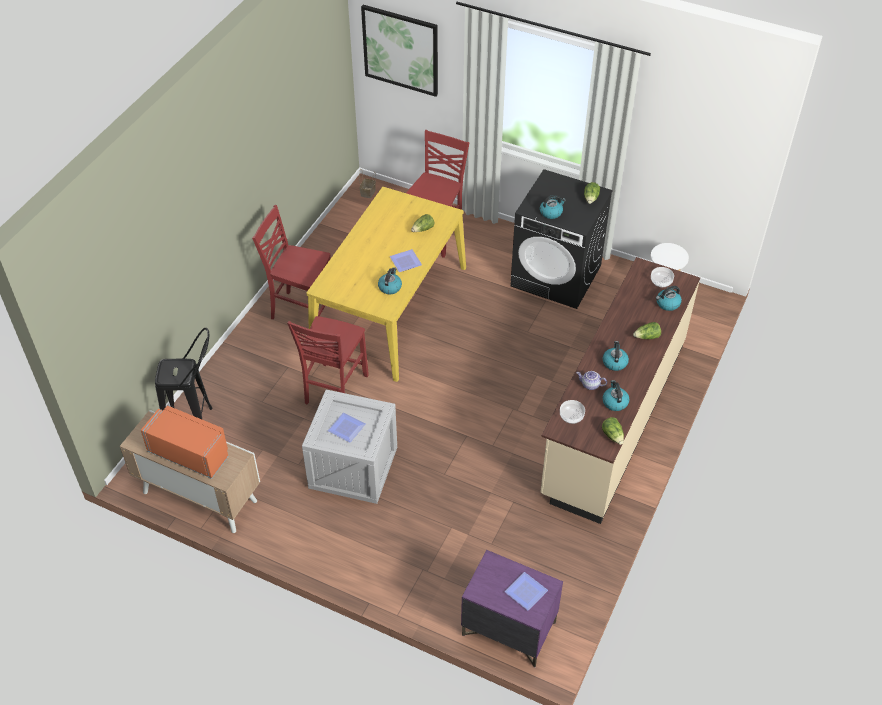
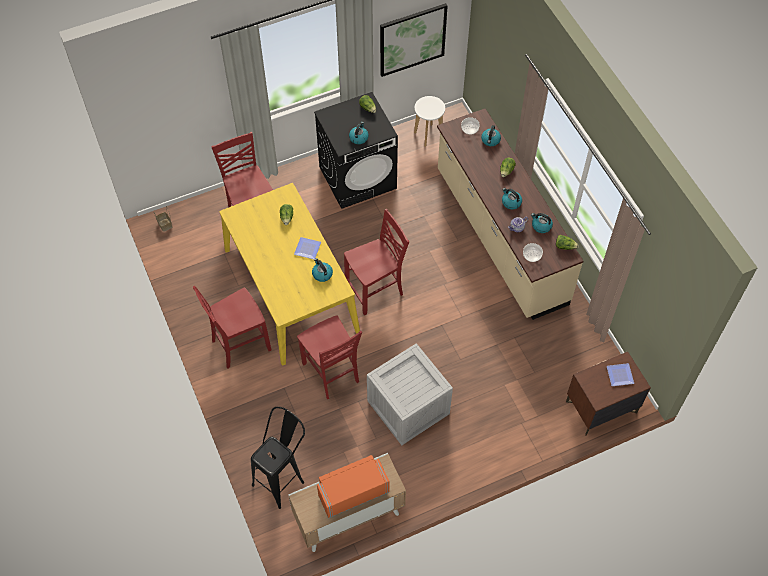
camera: 50 degrees left, 10 degrees up
(348, 428) = (410, 384): plate -> none
(401, 50) = (158, 101): picture -> picture (412, 39)
(451, 365) = (376, 291): none -> red chair
(508, 629) = (600, 407): purple nightstand -> brown nightstand

